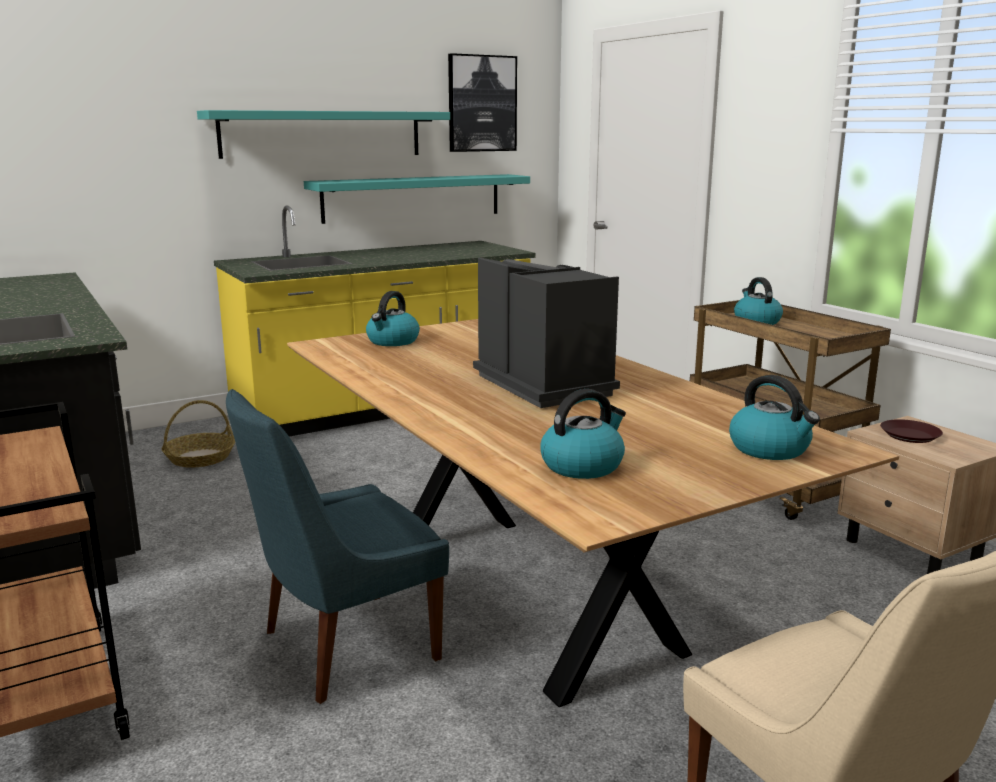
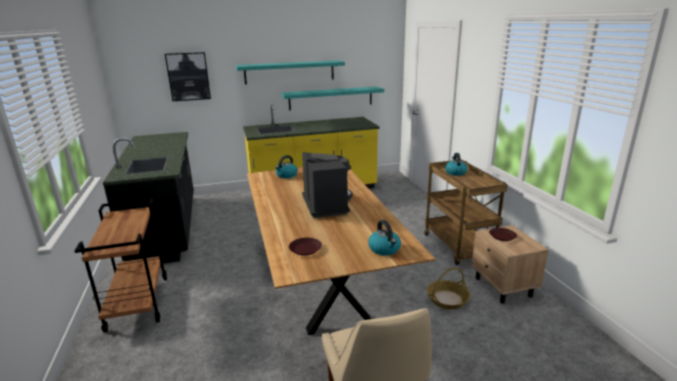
camera: 15 degrees right, 5 degrees up
(200, 458) = (230, 208): basket -> basket (447, 299)
(343, 647) = (244, 298): blue chair -> none
(482, 103) = (364, 55): picture -> picture (188, 76)
(582, 465) = (305, 249): kettle -> brown plate

